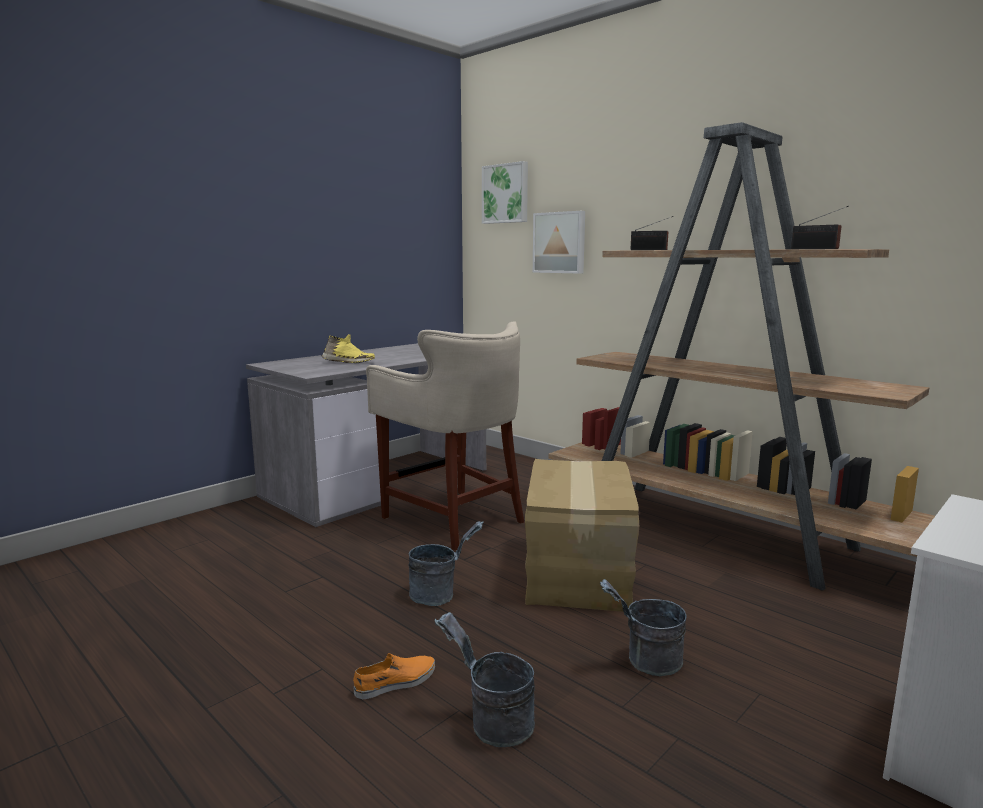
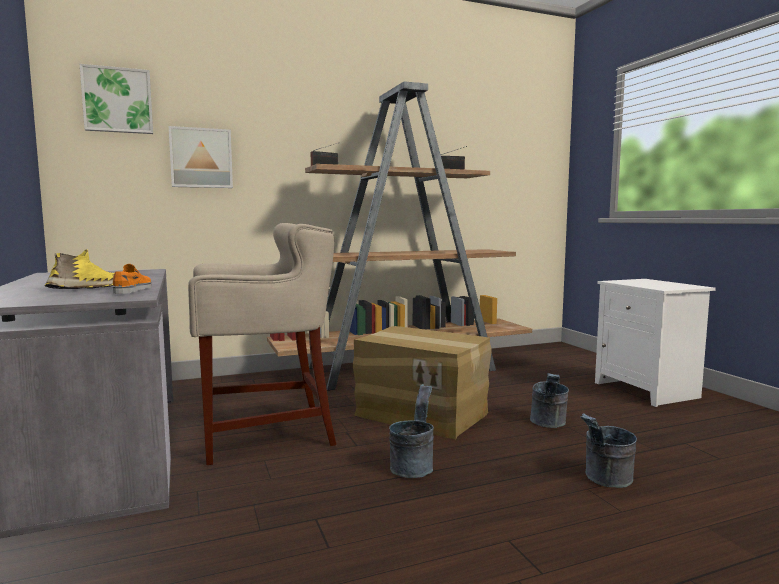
camera: 65 degrees left, 5 degrees down
(396, 682) = (544, 507): orange shoe -> orange shoe (133, 289)

